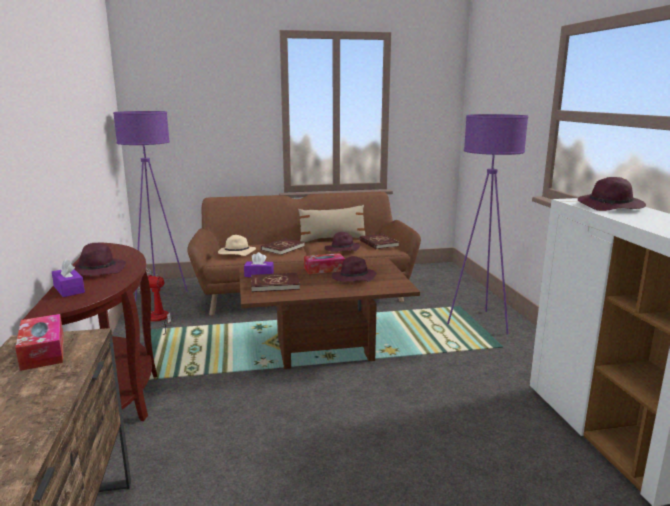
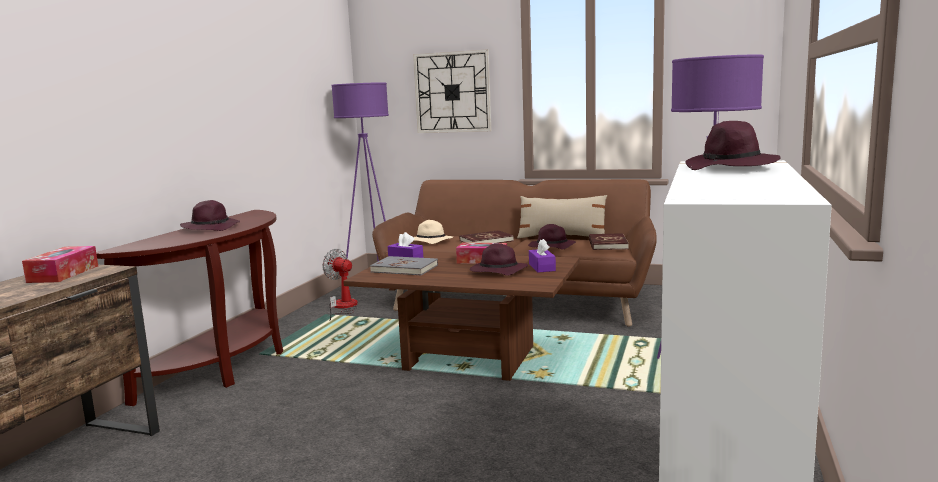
camera: 30 degrees right, 5 degrees down
(69, 289) = (162, 238): purple tissue box -> purple tissue box (542, 267)
(219, 120) = (452, 92): none -> wall clock
(275, 285) = (404, 269): red book -> grey book

